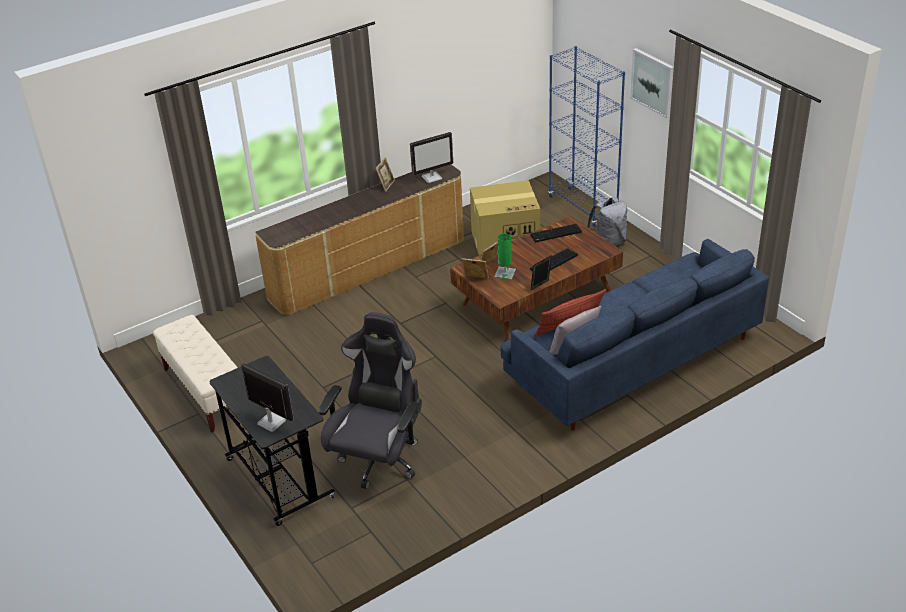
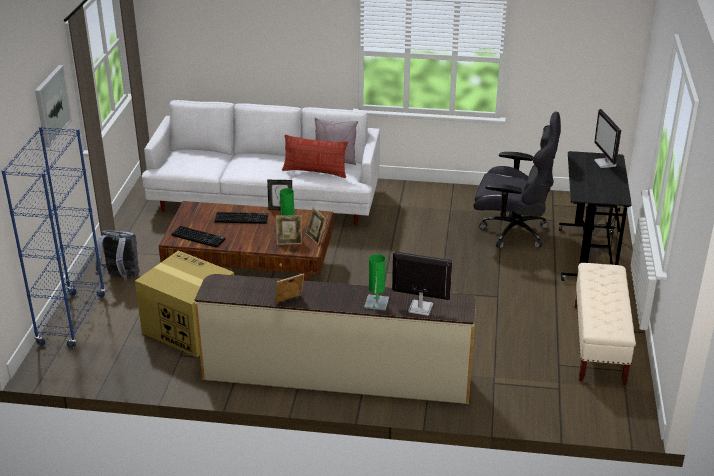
camera: 140 degrees left, 5 degrees down
(331, 211) = (376, 303): none -> green table lamp
(378, 464) = (510, 232): black office chair -> black office chair turned 135 degrees counterclockwise
(432, 177) = (238, 285): monitor -> monitor (420, 308)
(633, 360) = (265, 201): blue sofa -> white sofa

